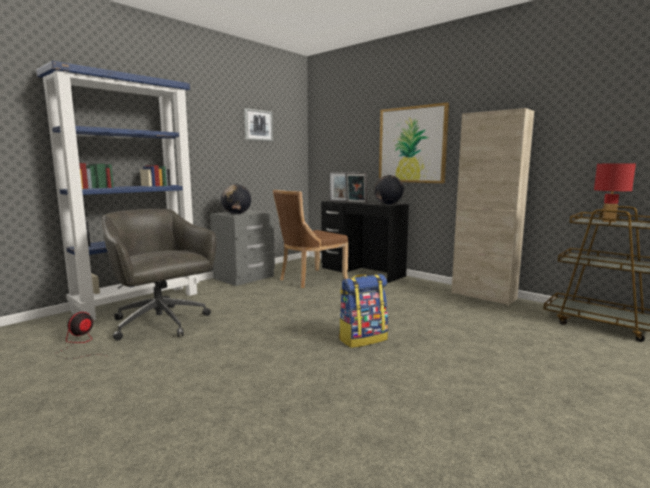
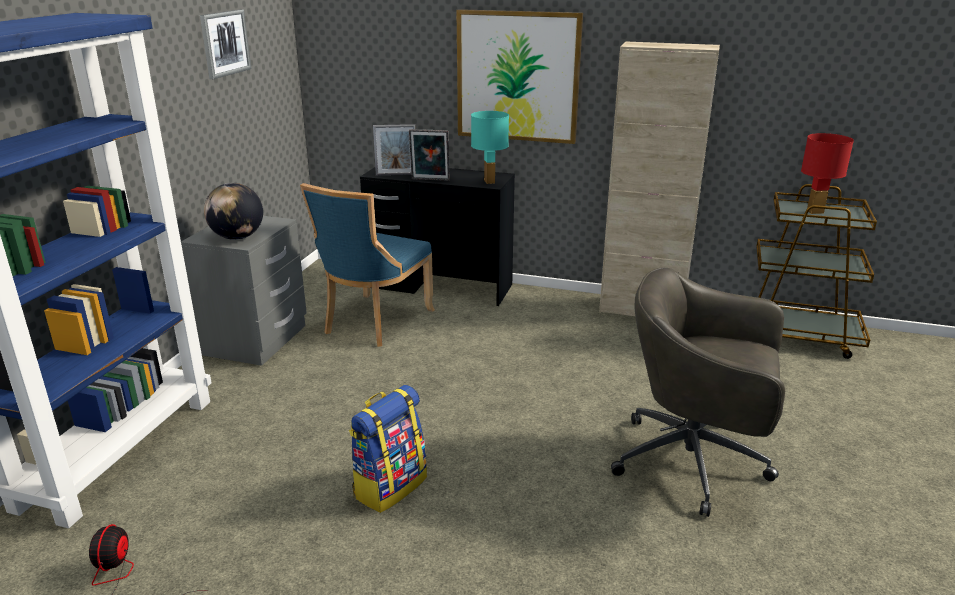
camera: 25 degrees left, 15 degrees up
(161, 323) = (222, 492): grey office chair -> grey office chair (694, 462)
(310, 279) = (374, 322): brown chair -> blue chair
(362, 339) = (556, 439): backpack -> backpack (389, 486)
(388, 204) = (489, 181): globe -> turquoise table lamp

